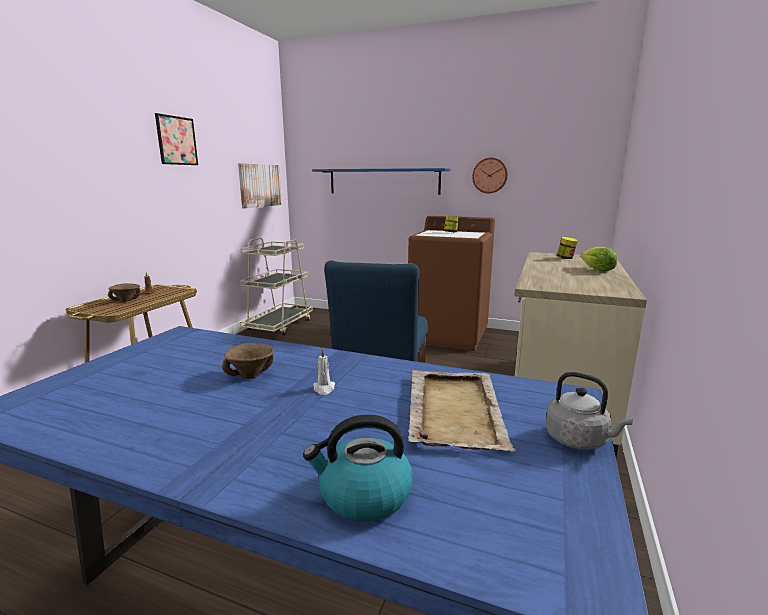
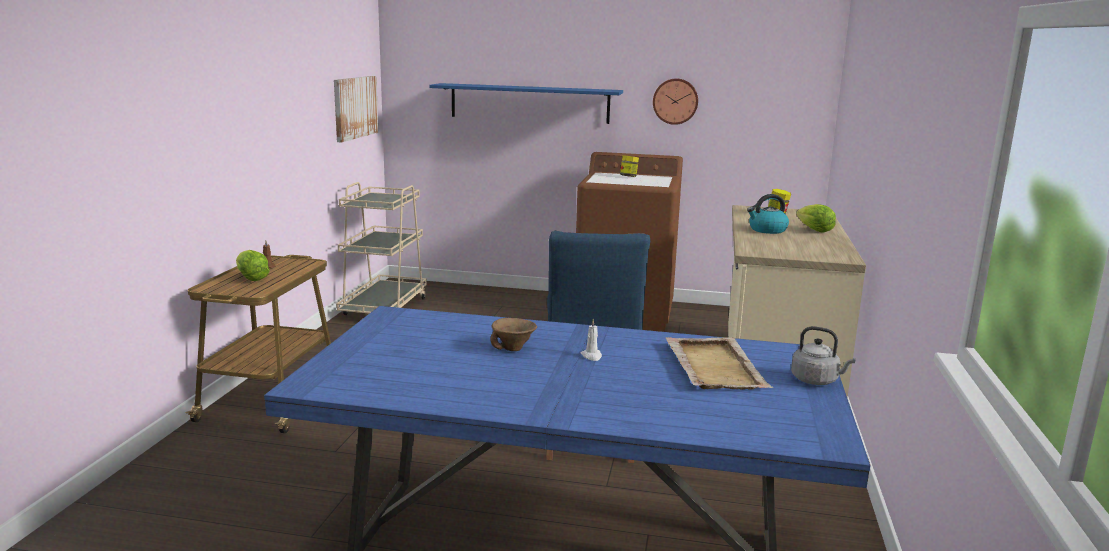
camera: 10 degrees left, 0 degrees up
(126, 301) = (251, 278): brown bowl -> lettuce
(177, 140) = (277, 59): picture -> none
(363, 495) = (676, 417): kettle -> kettle (767, 230)

